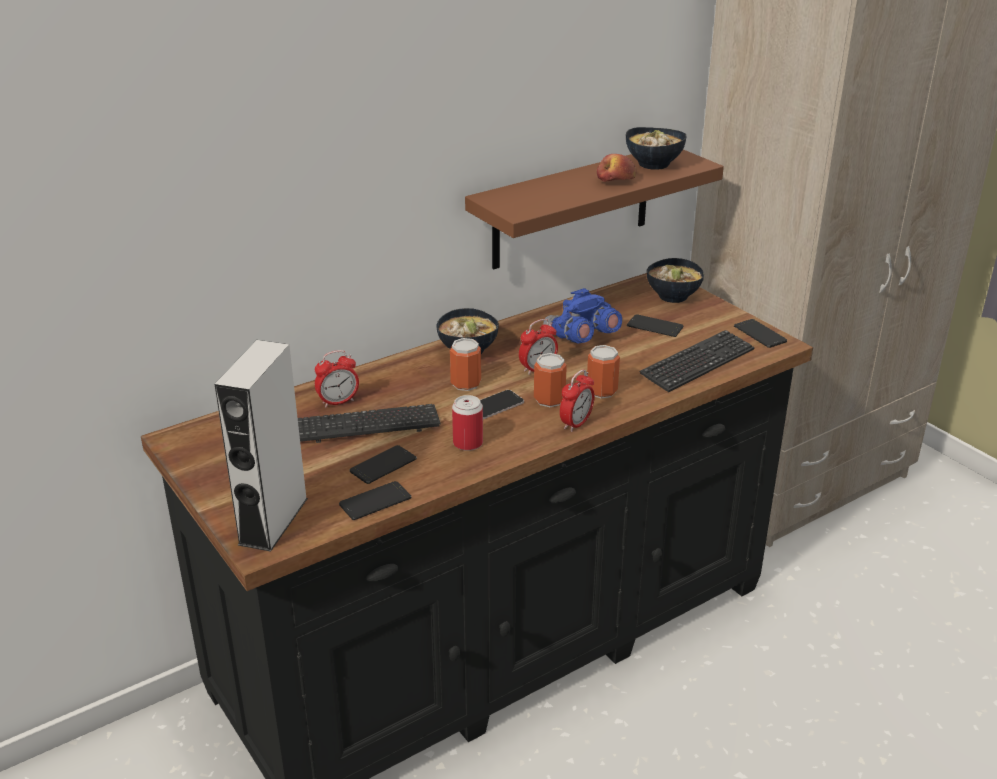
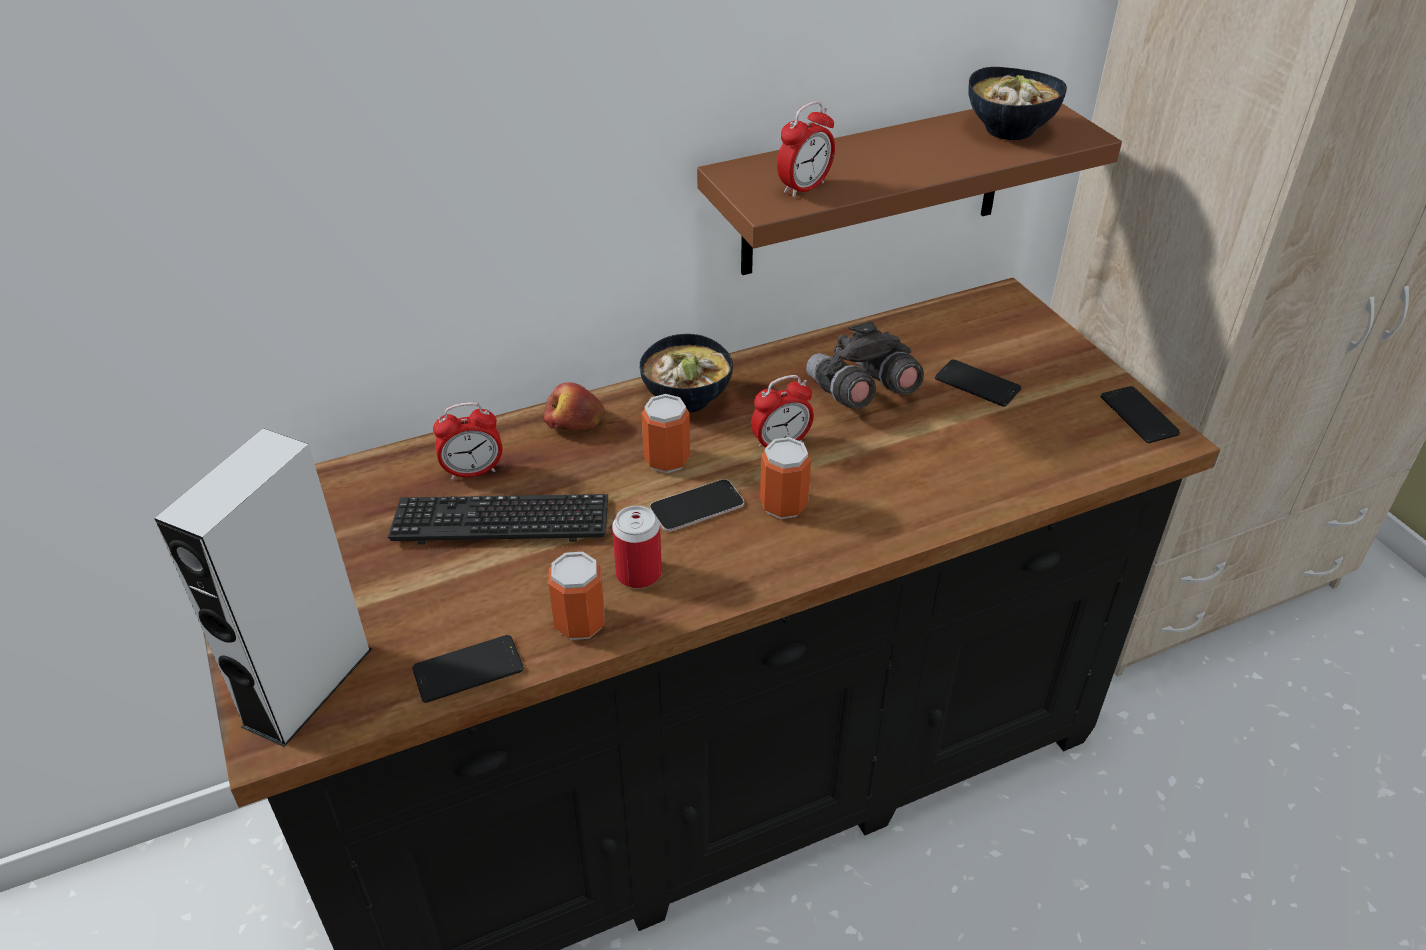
camera: 10 degrees right, 10 degrees up
(383, 465) = (501, 600): phone -> none
(576, 424) = (813, 556): alarm clock -> alarm clock (804, 188)
(581, 338) = (860, 393): blue binoculars -> grey binoculars
(601, 391) = (867, 497): can -> can (580, 622)
(615, 181) = (940, 157): apple -> apple (574, 422)
(672, 296) = (1015, 331): bowl -> none
(697, 363) = (1029, 461): keyboard -> none

